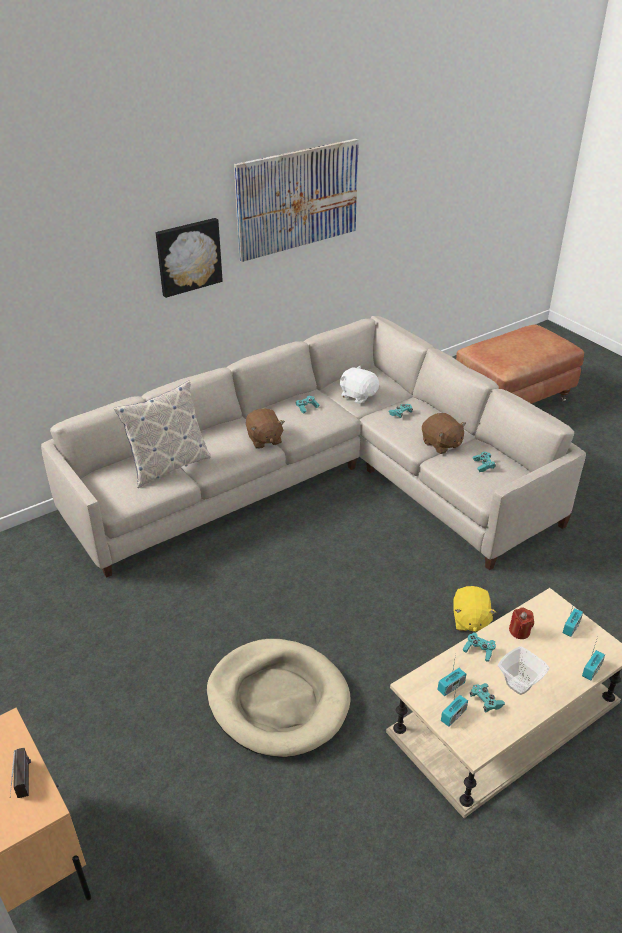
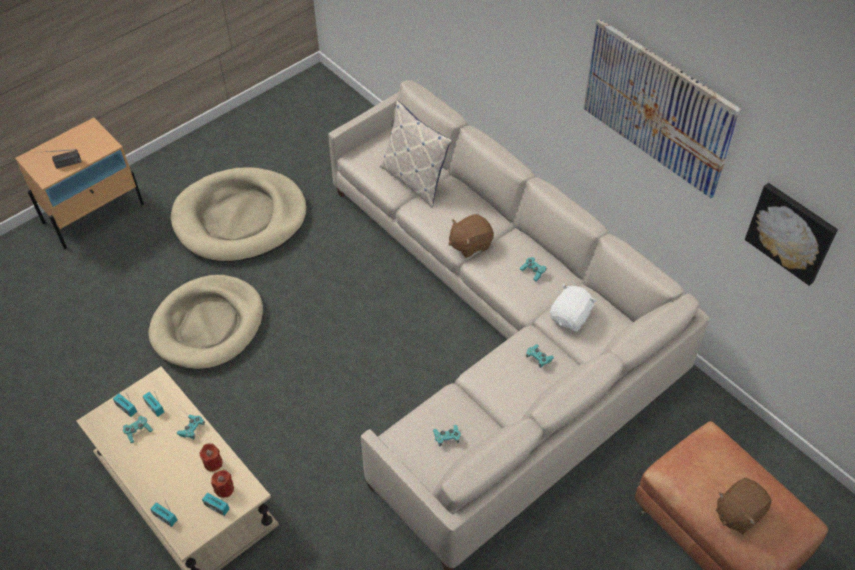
camera: 85 degrees right, 15 degrees up
(110, 669) = (240, 219): none -> beige dog bed
(188, 256) = (544, 60): picture -> picture (791, 232)
(441, 444) = (486, 400): brown plush toy -> brown plush toy (738, 513)
(470, 620) = (296, 465): yellow plush toy -> none
(519, 686) = (152, 457): bowl -> none
(549, 621) = (224, 489): none -> red candle

